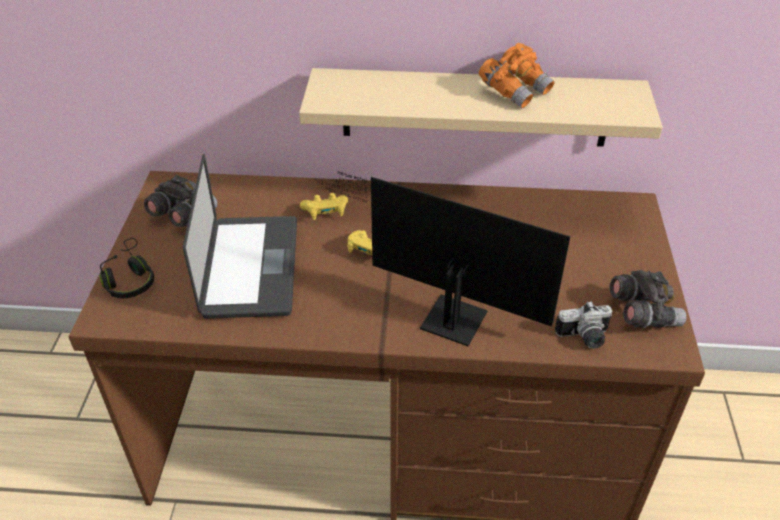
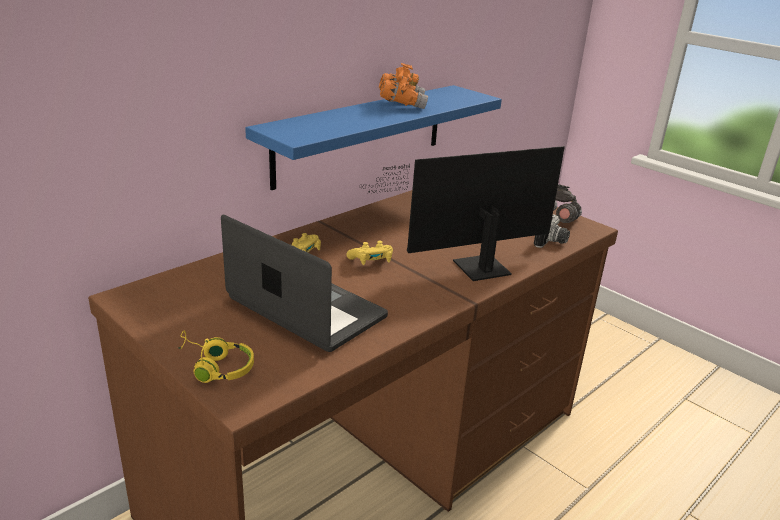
camera: 50 degrees left, 15 degrees down
(129, 278) = (215, 366): black headphones -> yellow headphones
(183, 216) = (184, 308): grey binoculars -> none
(475, 107) = (361, 134): beige shelf -> blue shelf

